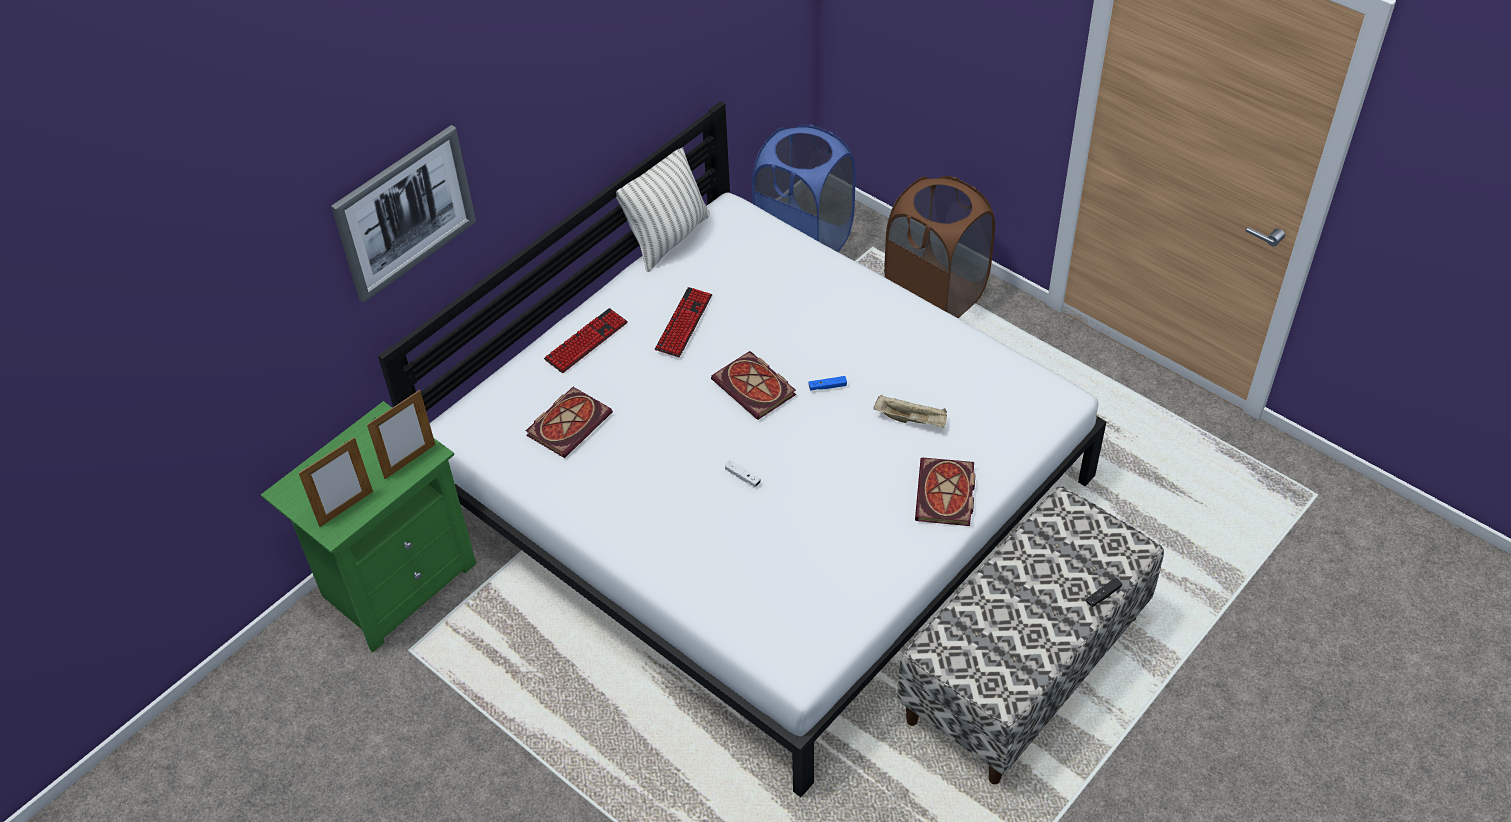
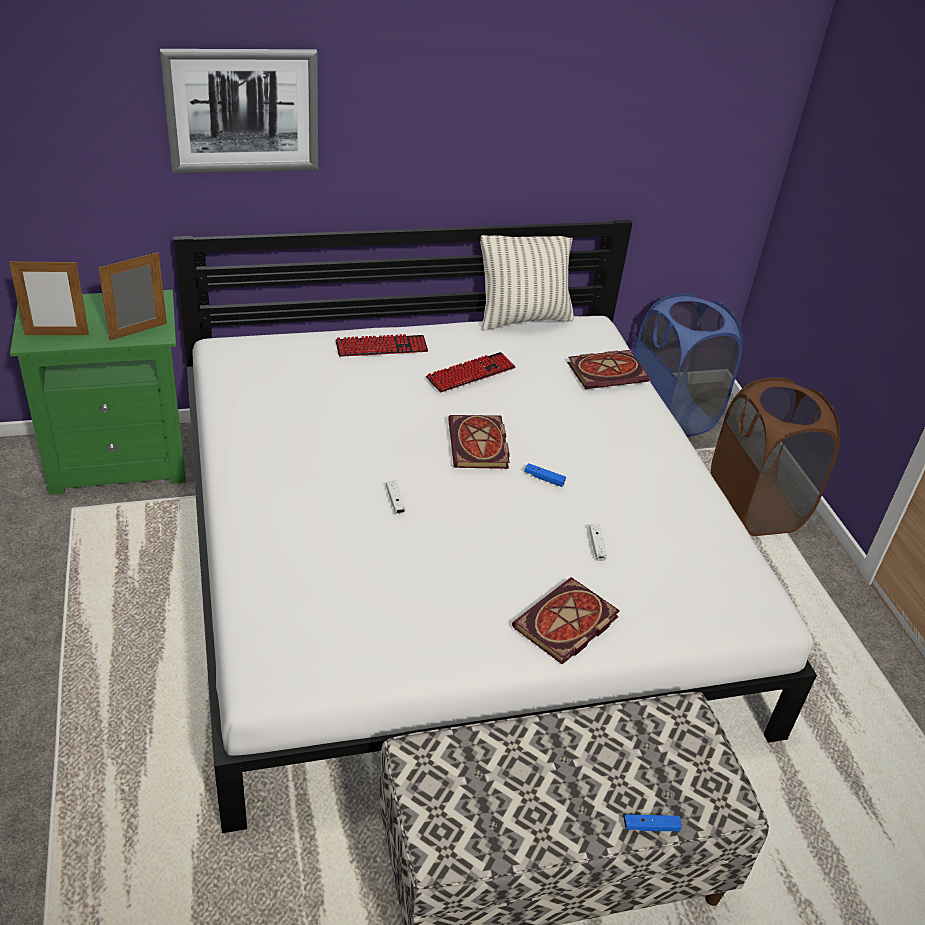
camera: 30 degrees right, 10 degrees down
(410, 461) = (138, 331): picture frame -> picture frame turned 150 degrees clockwise
(569, 423) = (304, 389): book -> book (608, 372)
(911, 420) = (596, 546): beige tray -> white game controller
(1103, 595) = (651, 827): black game controller -> blue game controller

